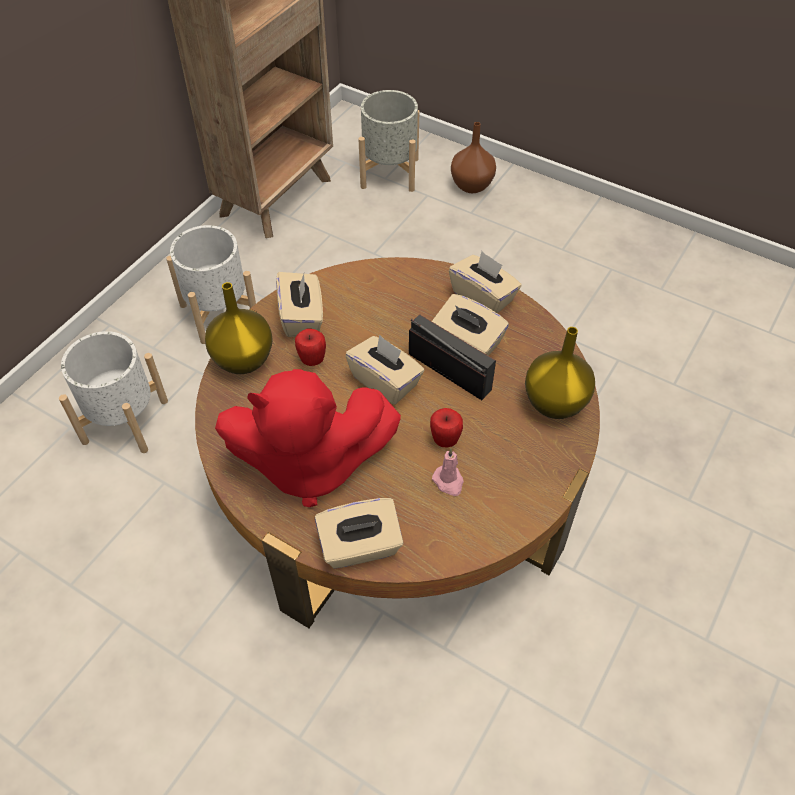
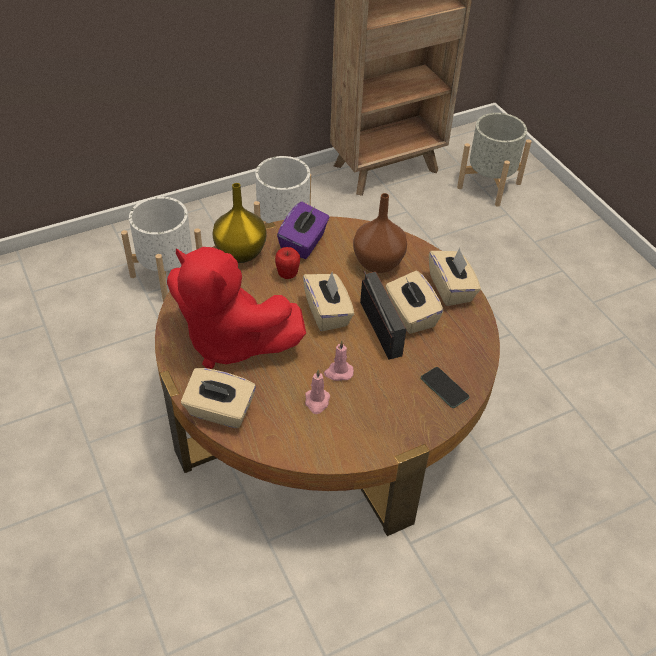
camera: 30 degrees right, 5 degrees down
(302, 317) = (304, 243): beige tissue box -> purple tissue box
(445, 439) = (338, 372): apple -> pink candle
(472, 186) = (551, 222): brown vase -> brown vase (378, 264)
(554, 402) = (444, 388): yellow vase -> phone

